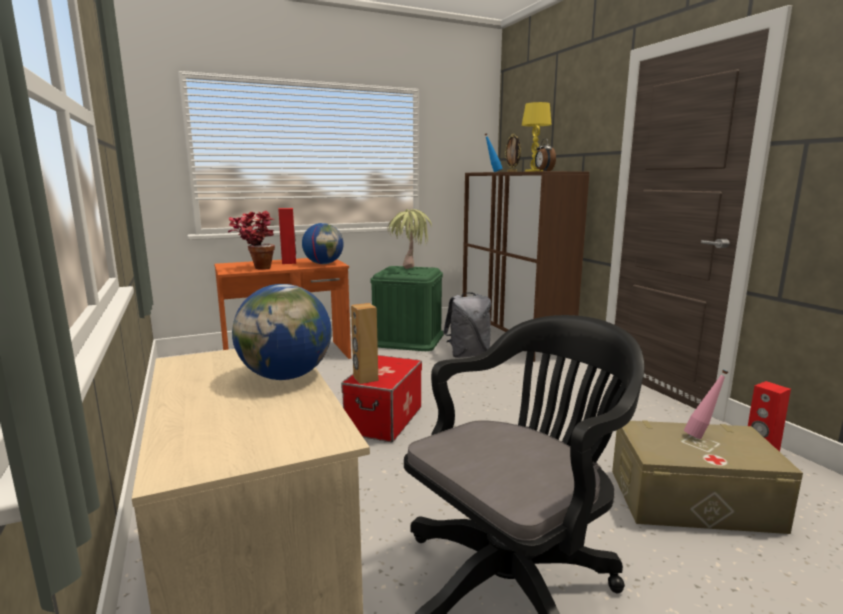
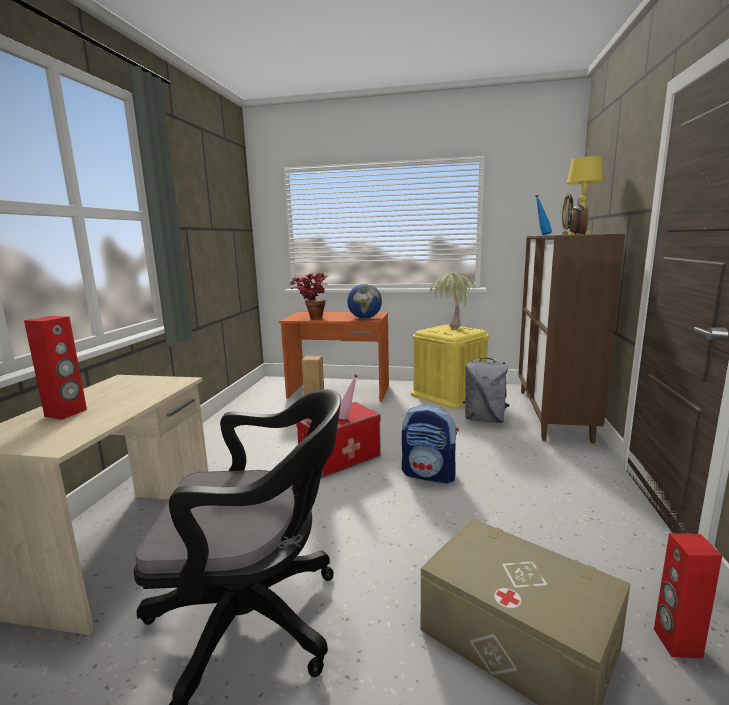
camera: 35 degrees right, 0 degrees up
(286, 376) = (136, 400): globe -> none
(289, 262) = (344, 315): red speaker -> red speaker (66, 413)
(408, 339) = (449, 394): green storage box -> yellow storage box
(486, 410) = (429, 474): none -> backpack
(701, 436) = (536, 568): pink bottle -> pink bottle (347, 418)

